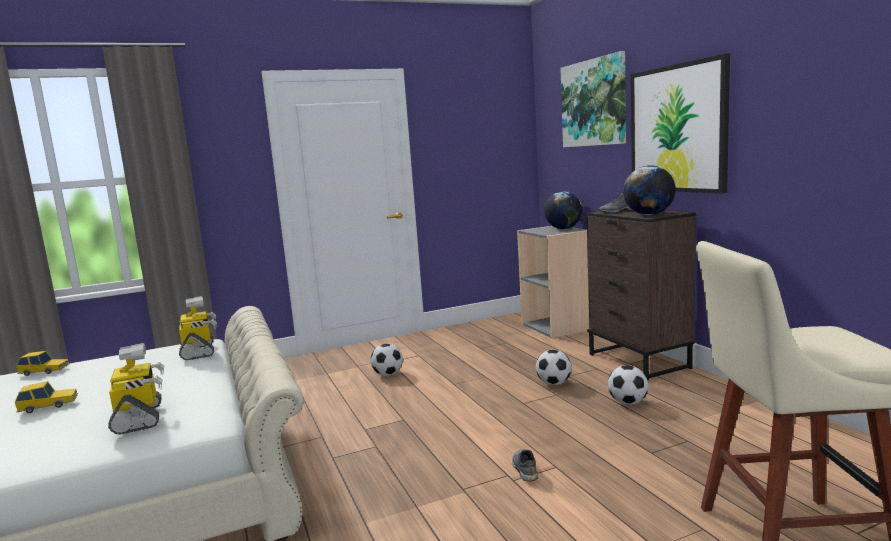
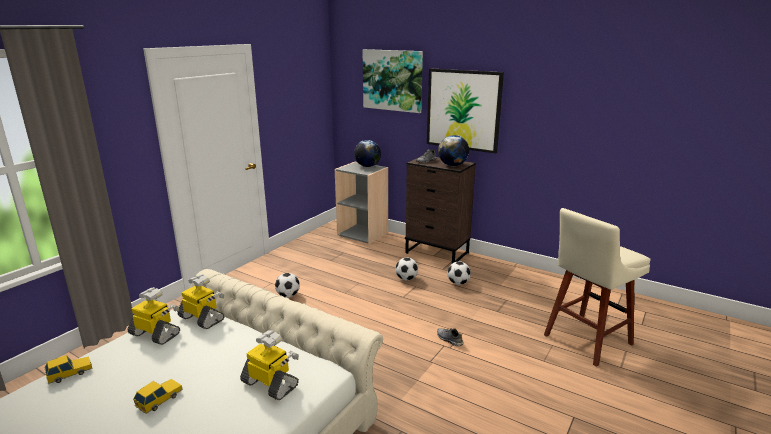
camera: 35 degrees left, 10 degrees up
(145, 356) = (156, 334): none -> toy robot

